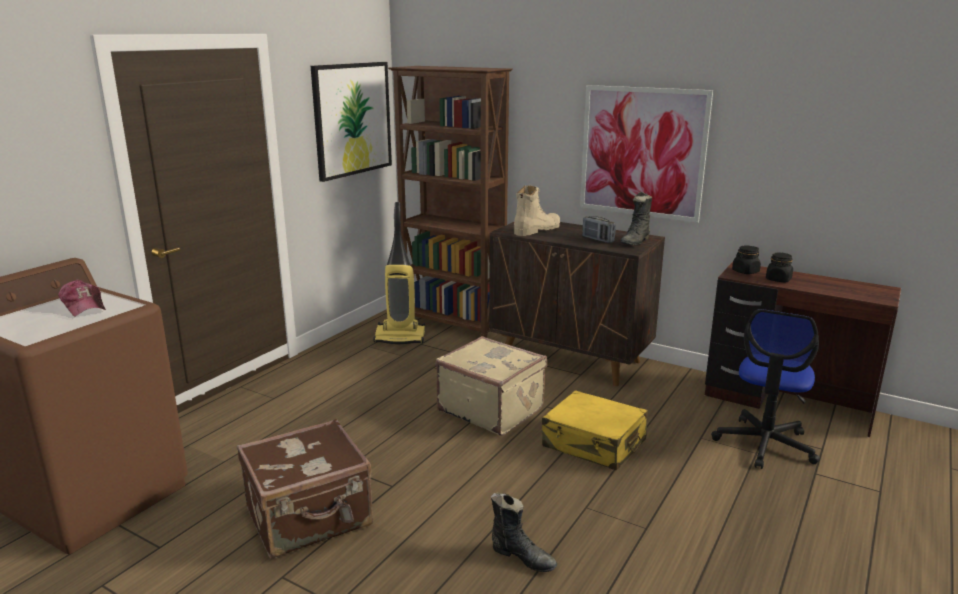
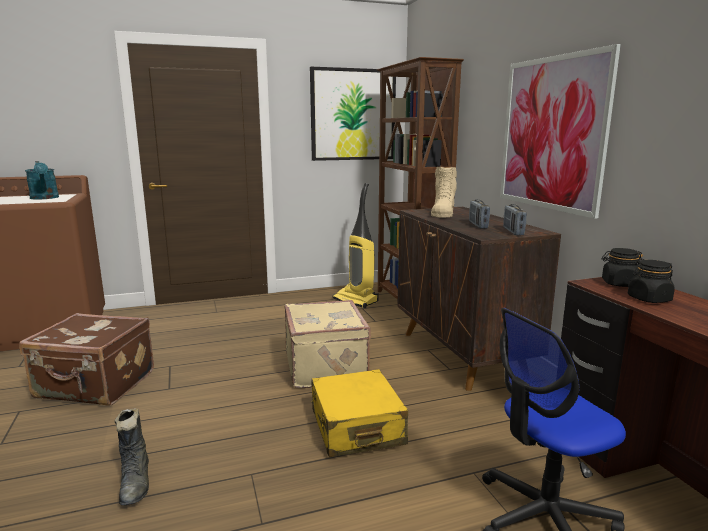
camera: 40 degrees right, 5 degrees down
(84, 306) = (45, 198): cap -> turquoise watering can
(536, 230) = (443, 213): beige boot -> beige boot turned 105 degrees clockwise
(636, 241) = (513, 232): black boot -> radio

